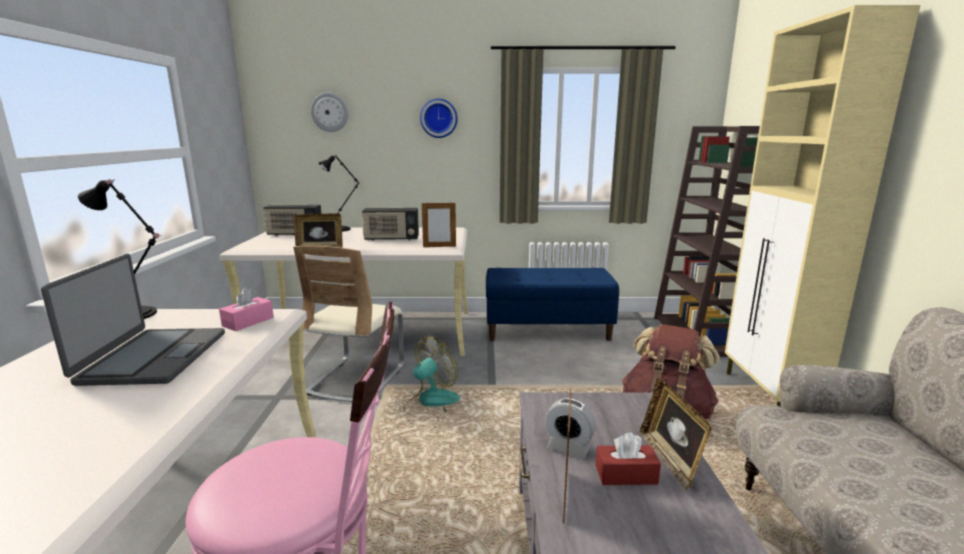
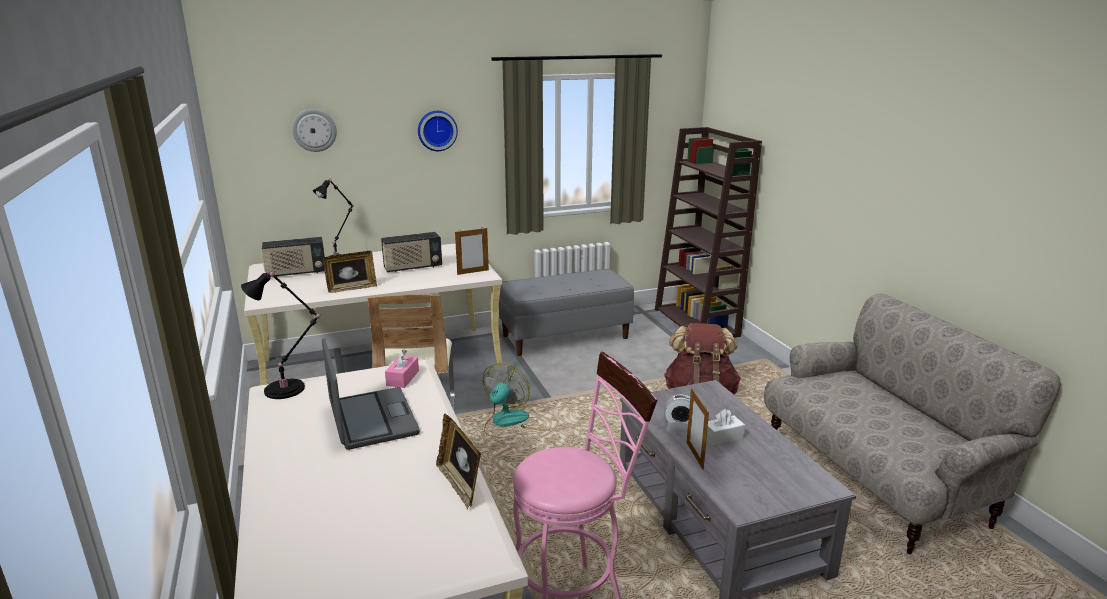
camera: 20 degrees left, 5 degrees up
(547, 330) = (565, 336): blue bench -> grey bench
(626, 475) = (722, 437): red tissue box -> white tissue box
(670, 459) = (743, 422): picture frame -> picture frame (460, 485)
(768, 396) = (768, 368): beige cabinet -> none

